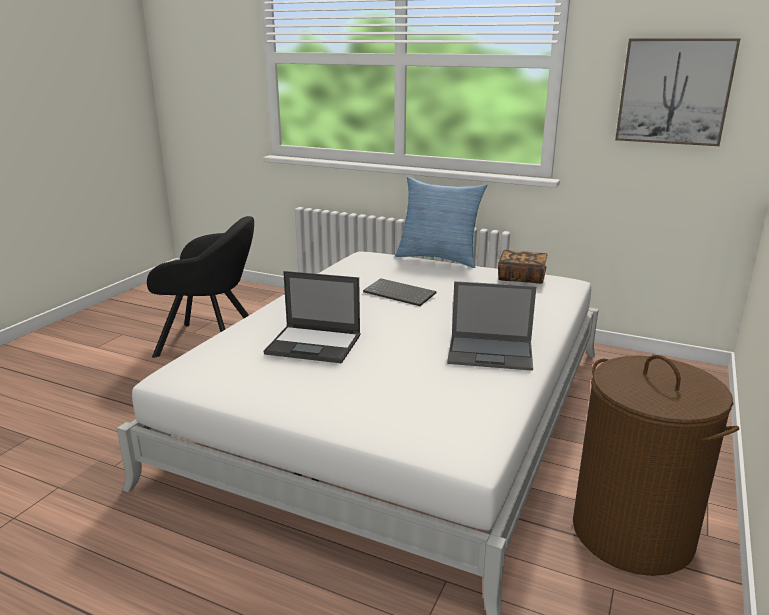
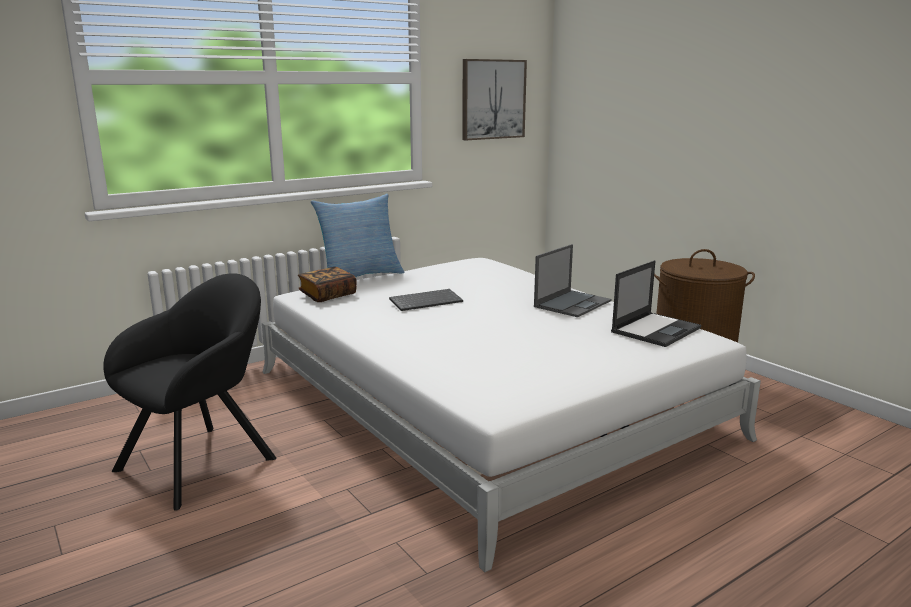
camera: 60 degrees left, 5 degrees down
(315, 344) = (497, 345): laptop -> laptop (656, 329)
(521, 277) = (456, 265): book -> book (328, 295)

